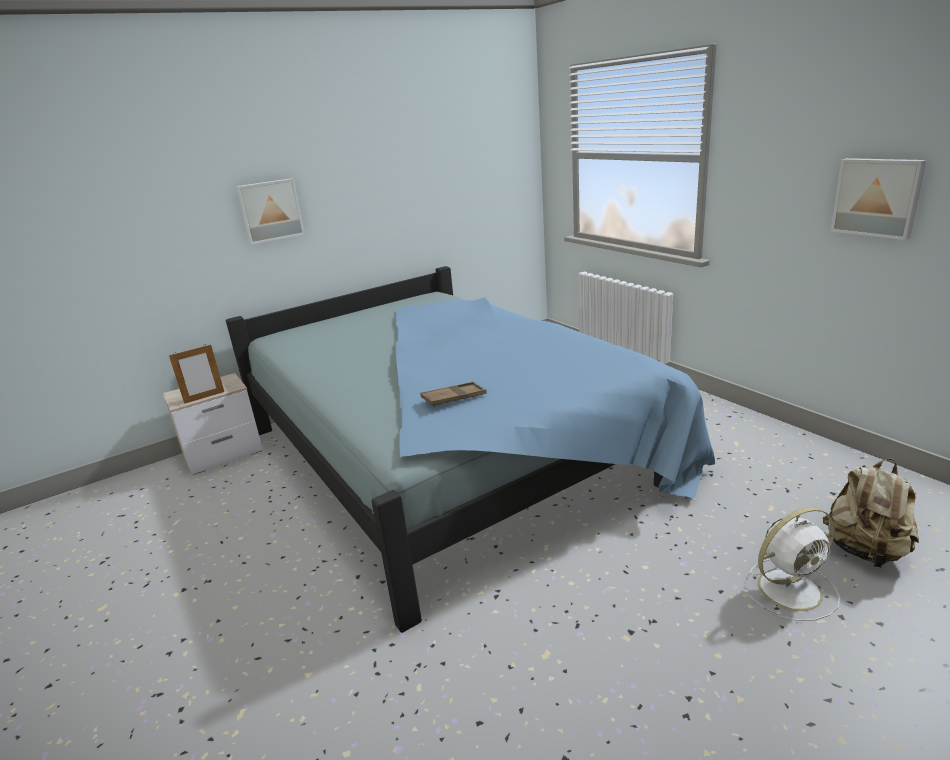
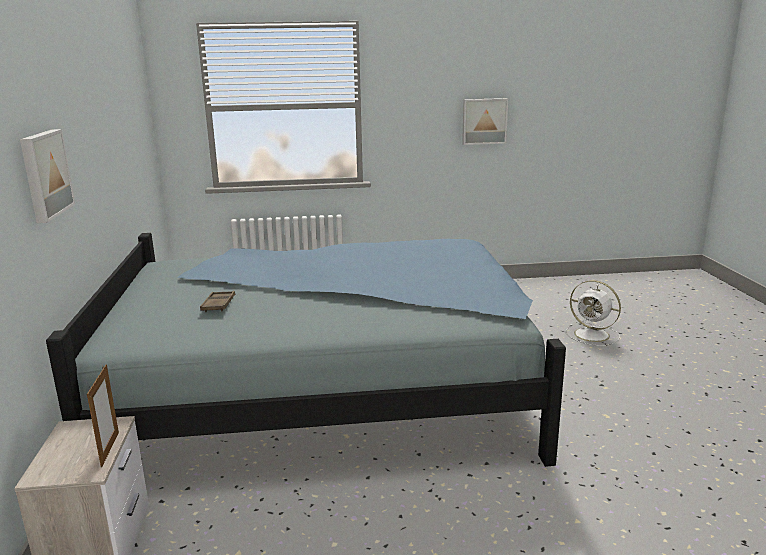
camera: 65 degrees left, 5 degrees down
(454, 398) = (450, 288): brown tray -> brown tray (218, 305)
(791, 588) = (593, 335): white fan -> white fan turned 120 degrees clockwise
(865, 550) = (577, 310): beige backpack -> none

